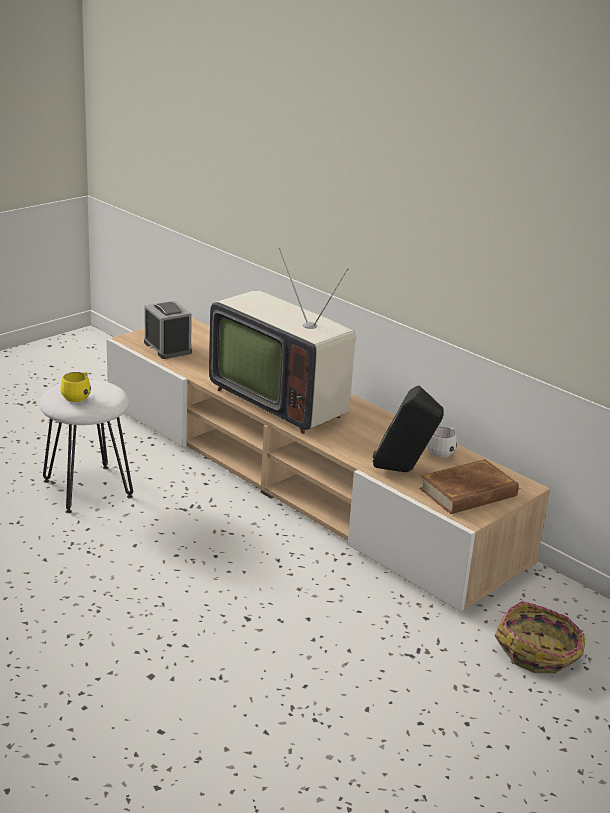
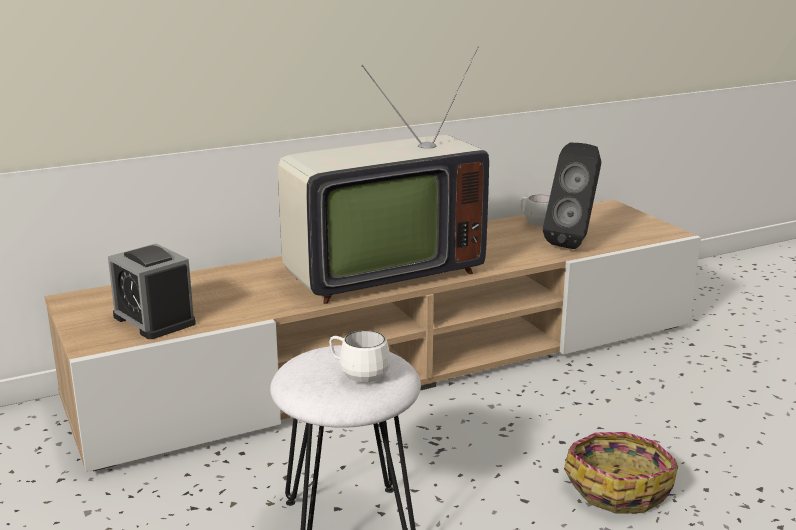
camera: 70 degrees left, 5 degrees down
(78, 397) = (357, 374): yellow mug -> white mug
(167, 347) = (154, 320): alarm clock -> alarm clock turned 120 degrees counterclockwise
(469, 493) = (622, 226): brown book -> none
(539, 651) = (740, 308): basket -> basket (618, 486)

